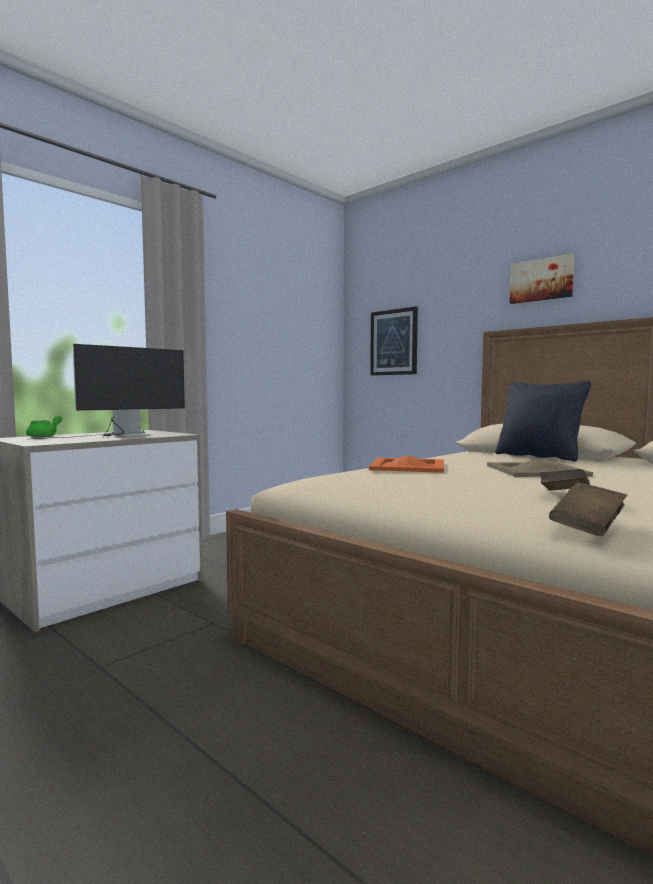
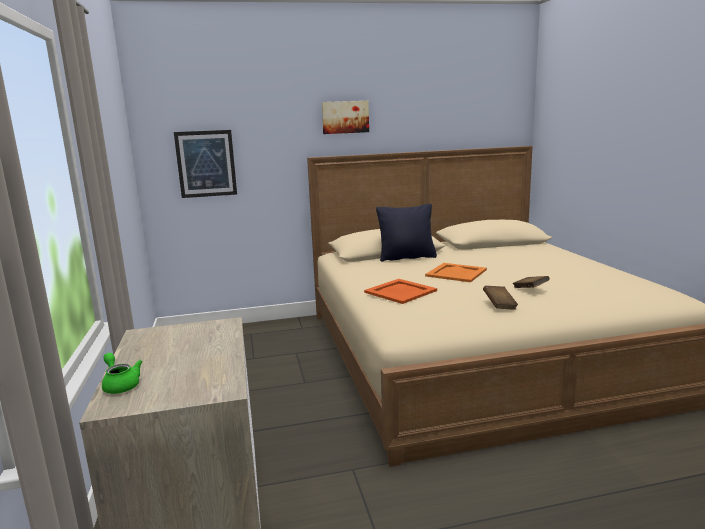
camera: 55 degrees left, 10 degrees up
(119, 436) = (197, 349): monitor -> none
(536, 470) = (456, 273): beige tray -> orange tray
(587, 526) = (588, 306): brown book -> brown book (499, 305)

